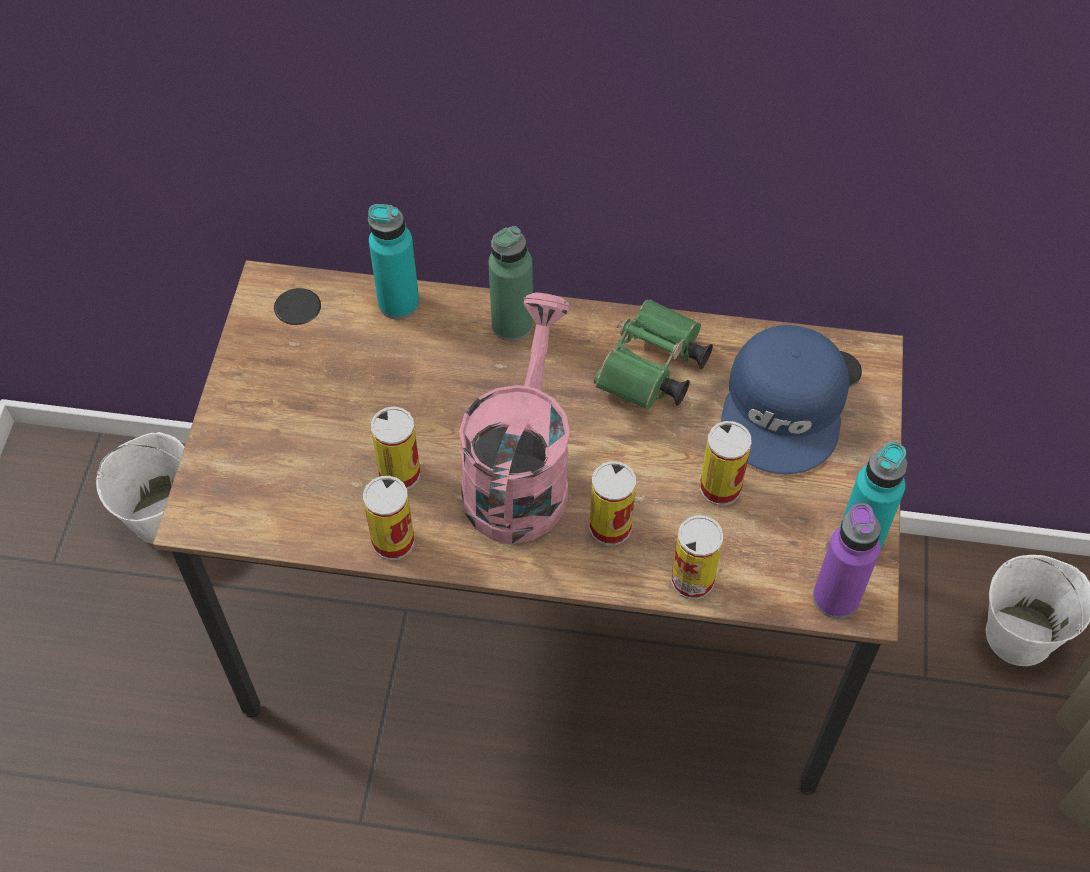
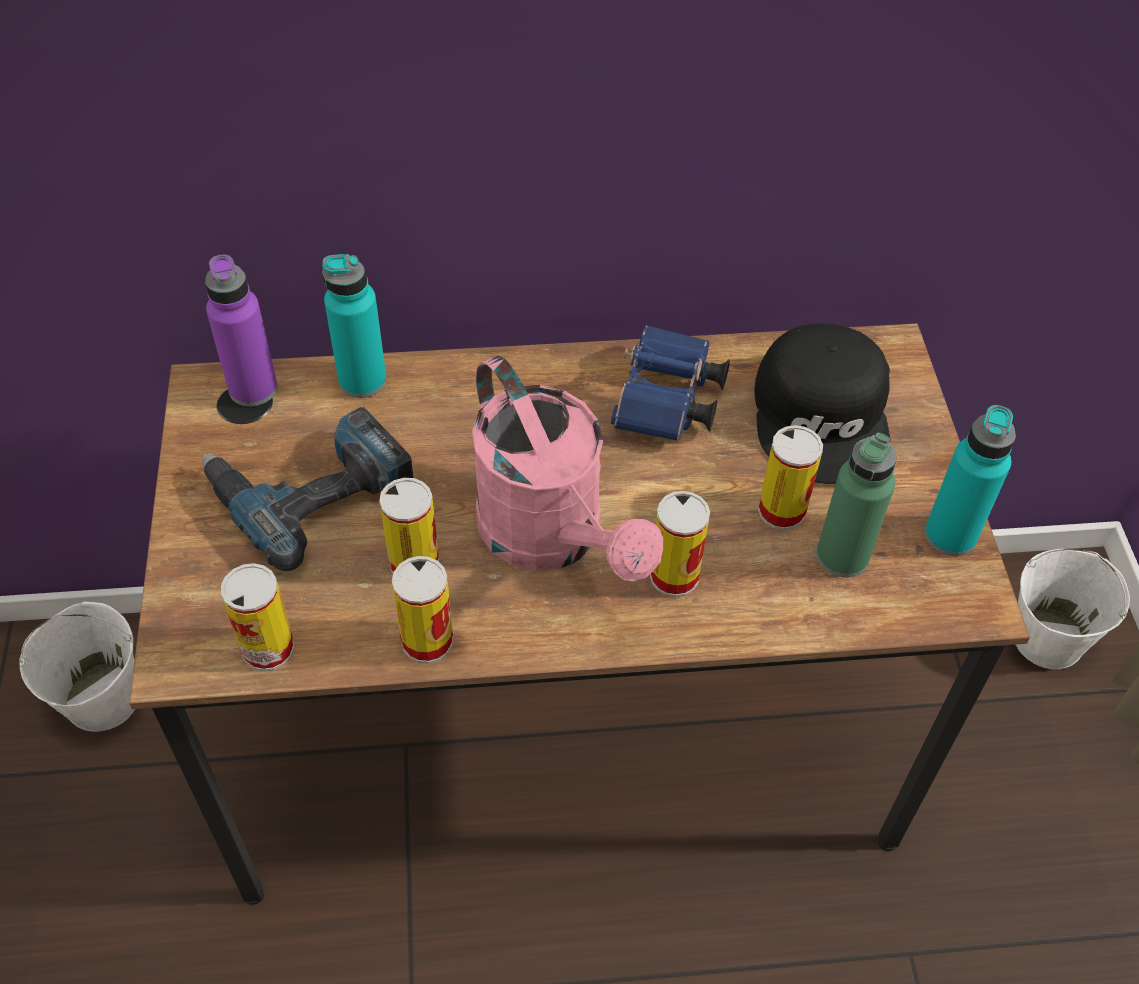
camera: 15 degrees left, 5 degrees down
(332, 392) = (310, 488): none -> power drill
(512, 325) = (498, 381): green bottle -> green bottle (842, 556)
(519, 474) = (553, 538): pink watering can -> pink watering can turned 150 degrees clockwise
(651, 372) = (666, 404): green binoculars -> blue binoculars
(692, 580) = (785, 616): can -> can (268, 648)
(786, 408) = (823, 415): blue cap -> black cap
(836, 598) = (947, 603): purple bottle -> purple bottle (253, 389)

